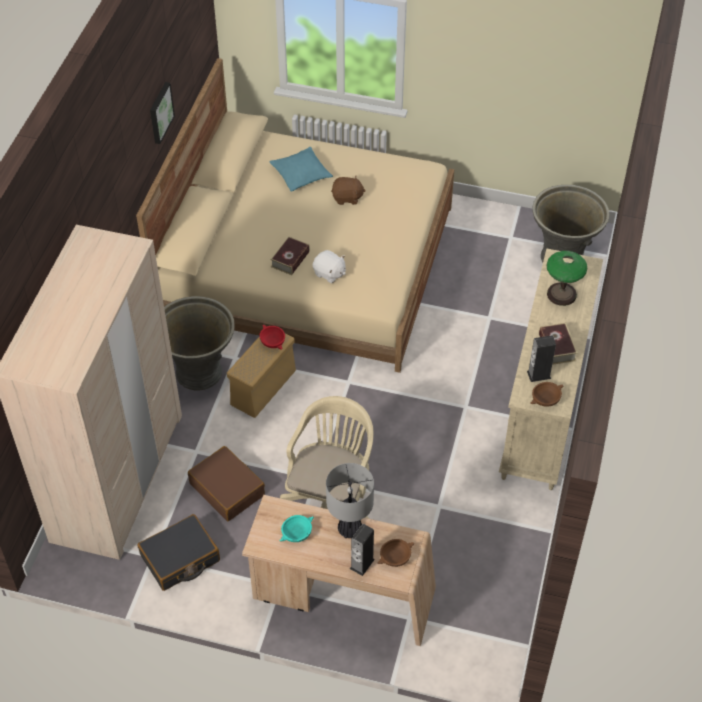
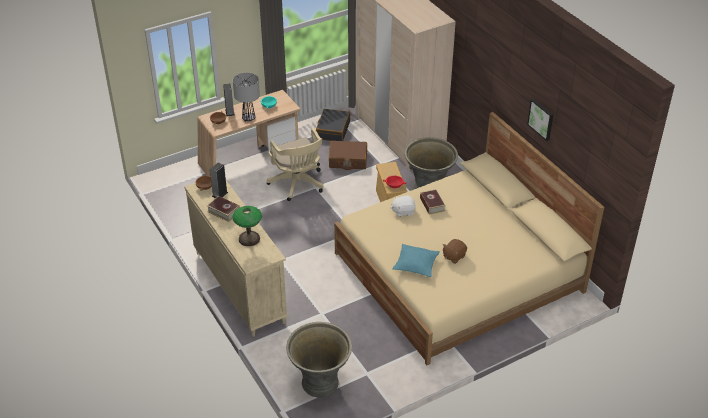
camera: 135 degrees right, 10 degrees down
(301, 174) = (498, 251): turquoise pillow -> turquoise pillow (416, 264)

